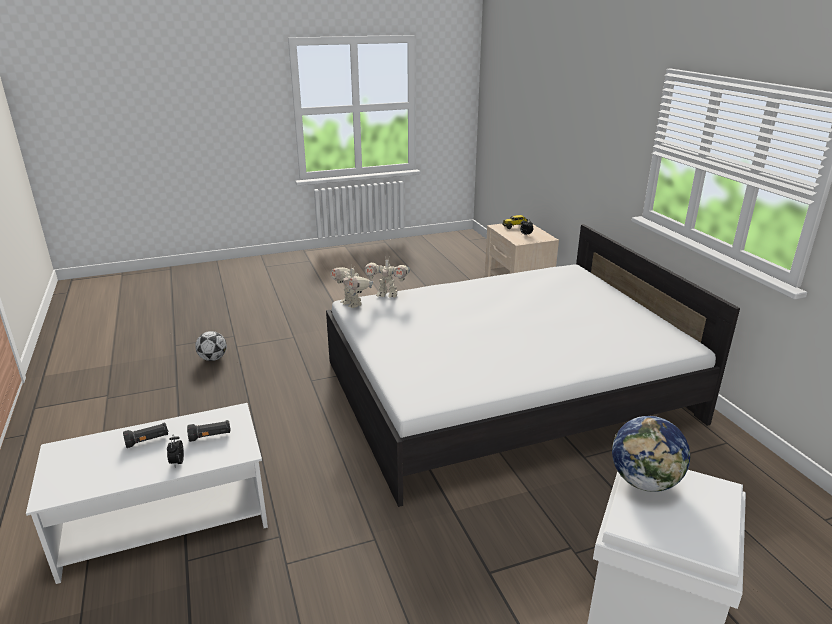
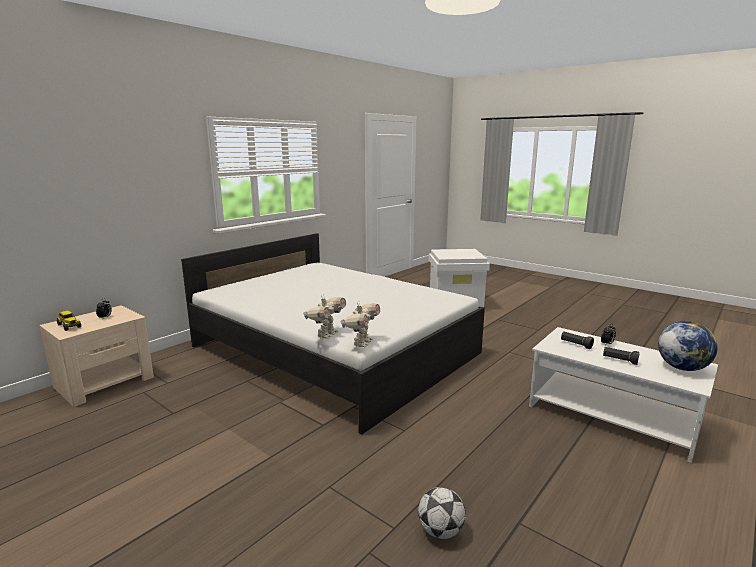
camera: 120 degrees left, 10 degrees down
(387, 294) = (326, 335): toy robot -> toy robot turned 45 degrees clockwise
(645, 482) = (452, 256): globe -> globe (682, 368)

